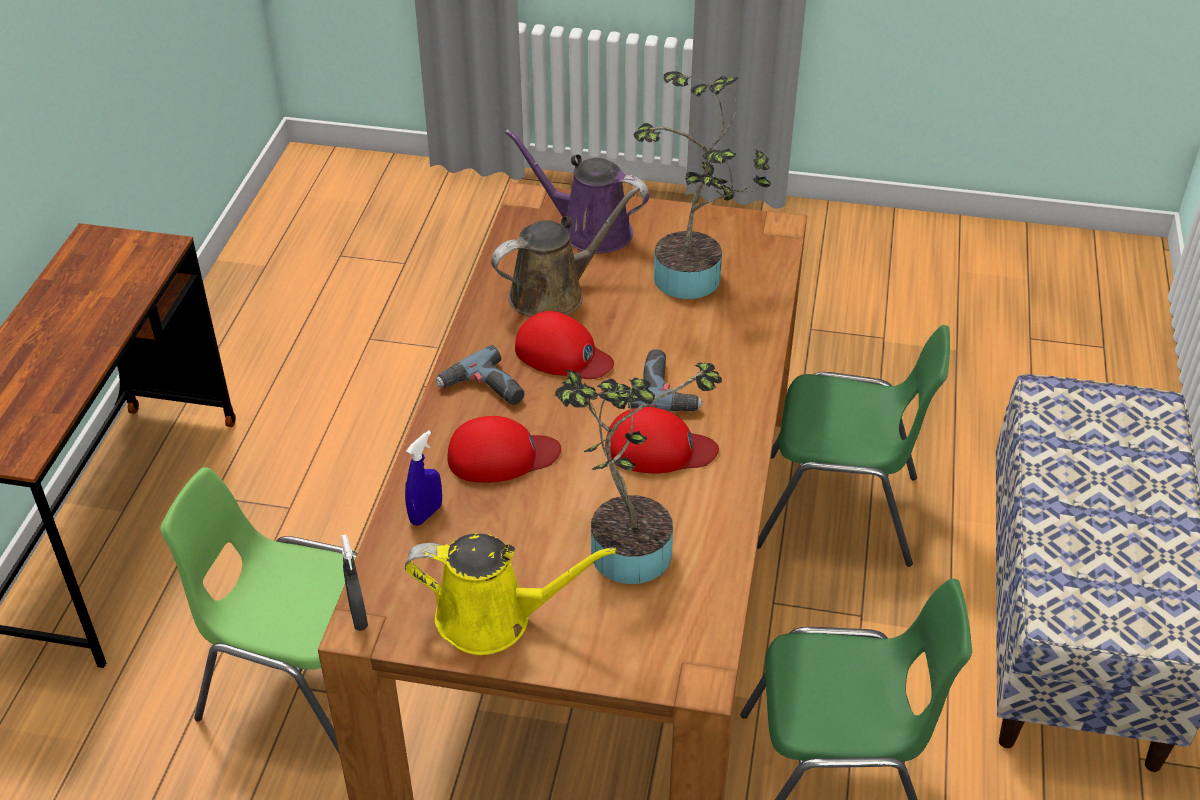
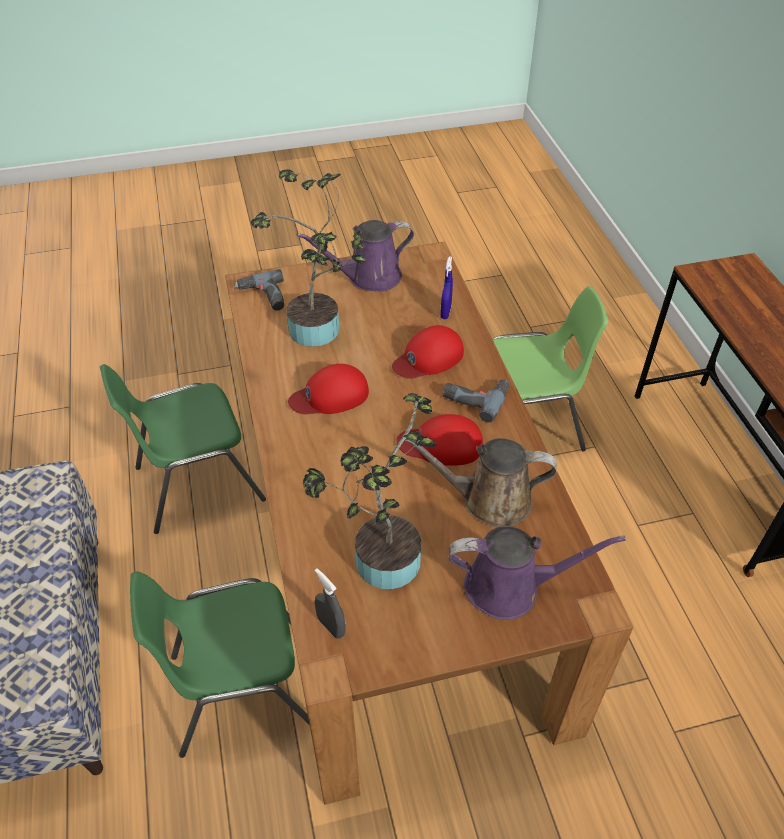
camera: 155 degrees right, 5 degrees up
(358, 616) = (437, 258): grey spray bottle -> grey spray bottle (331, 626)
(493, 618) = (369, 277): yellow watering can -> purple watering can
(554, 293) = (489, 500): brown watering can -> brown watering can turned 60 degrees clockwise
(667, 389) = (347, 442): power drill -> power drill (263, 297)

